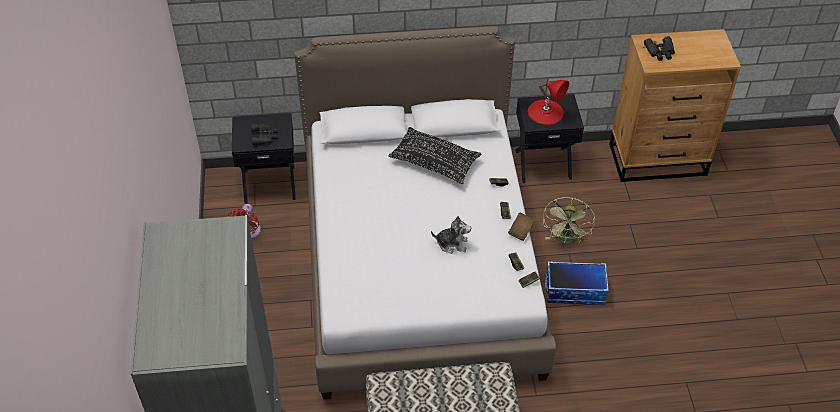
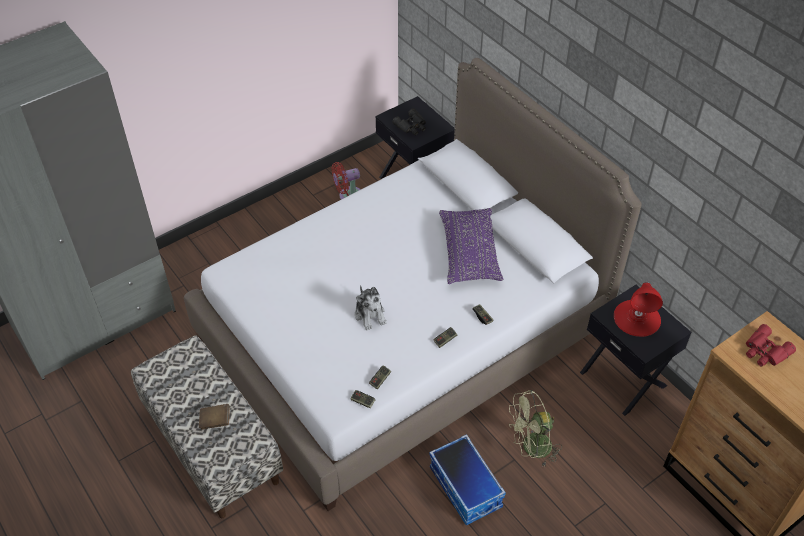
camera: 60 degrees right, 0 degrees up
(435, 162) = (469, 253): black pillow -> purple pillow
(521, 231) = (429, 365): brown book -> brown book (215, 421)
(660, 52) = (765, 352): black binoculars -> red binoculars

